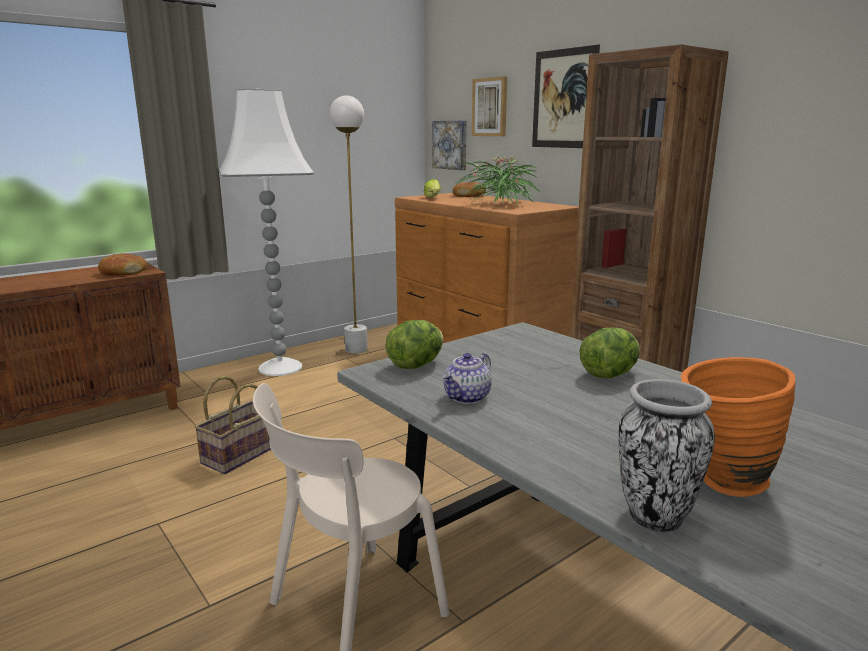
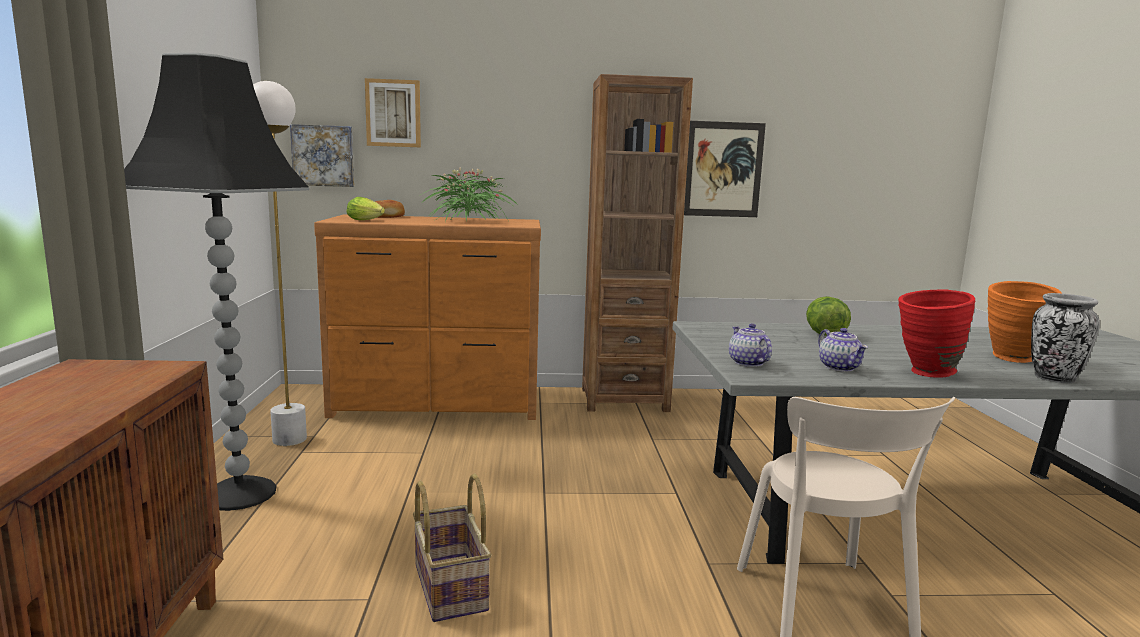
camera: 55 degrees left, 5 degrees down
(123, 272) = (127, 377): bread -> none
(281, 367) = (239, 493): white floor lamp -> black floor lamp
(416, 365) = (747, 363): lettuce -> teapot
(517, 436) = (925, 374): none -> red vase
(564, 99) = (504, 112): picture -> picture (723, 169)

